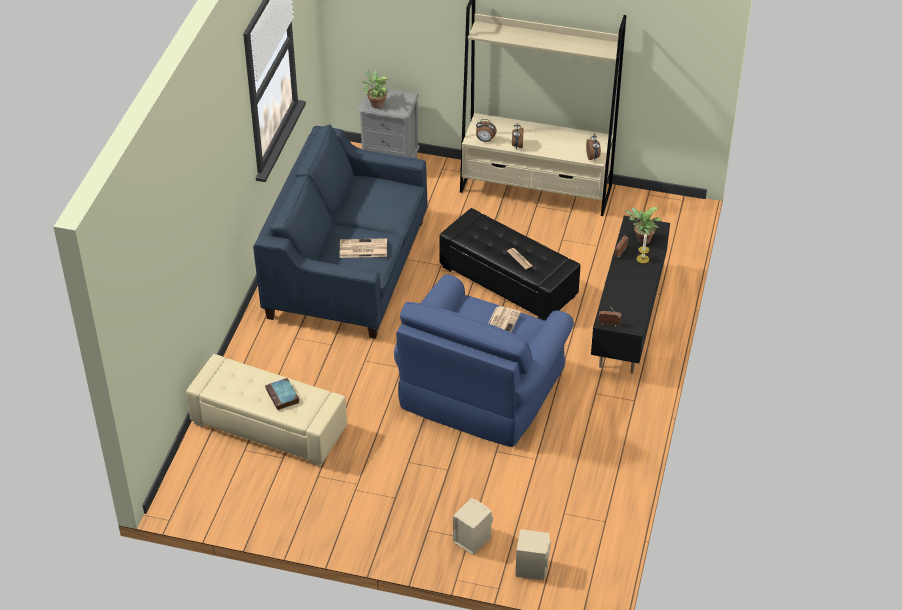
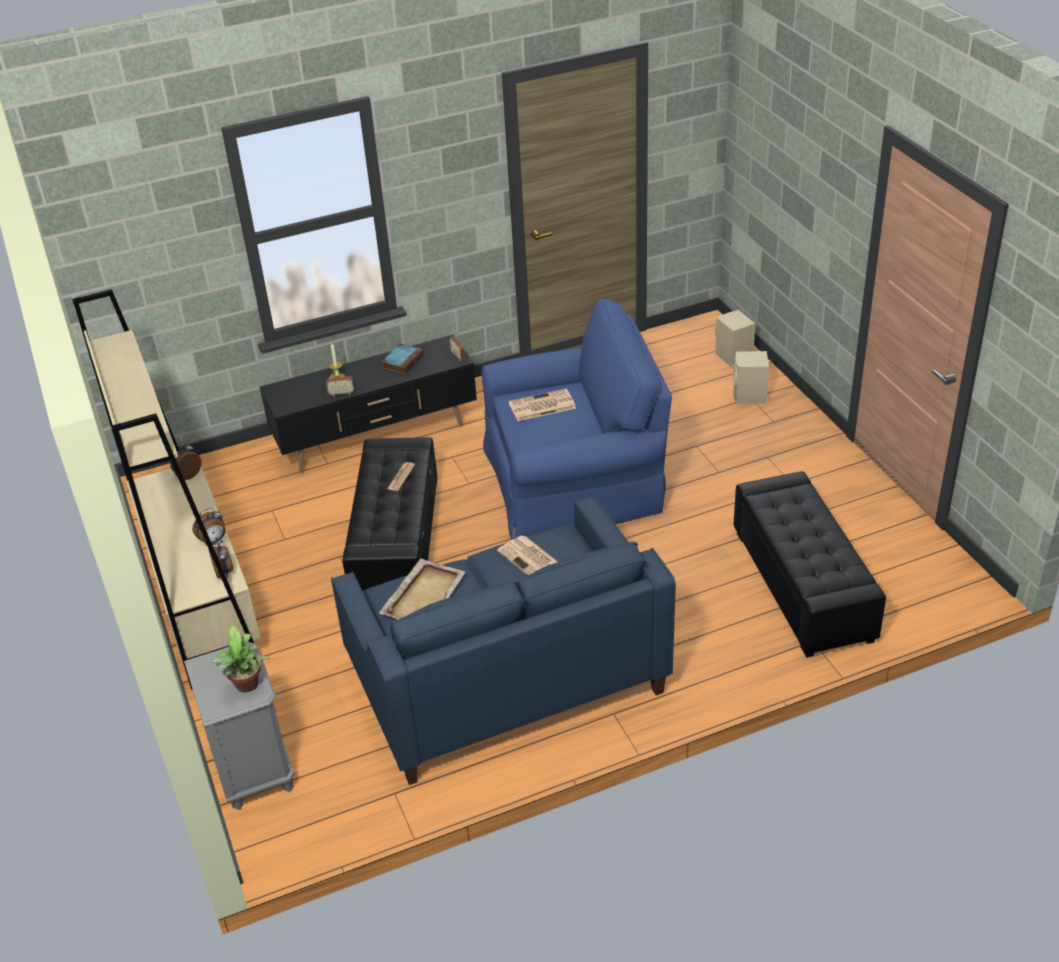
camera: 125 degrees left, 5 degrees down
(268, 427) = (803, 585): beige ottoman -> black ottoman
(283, 396) = (795, 519): book -> book (403, 361)
(385, 199) = (424, 595): none -> beige tray
(641, 240) = (307, 390): potted plant -> none

